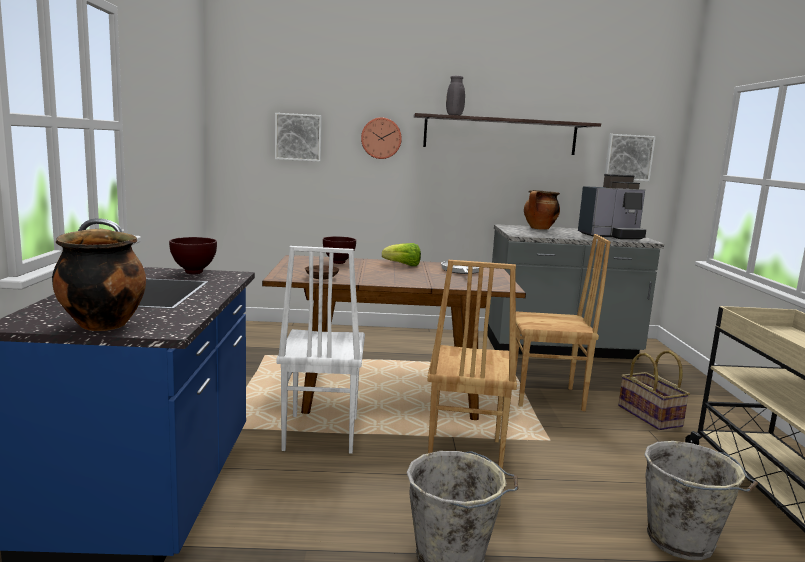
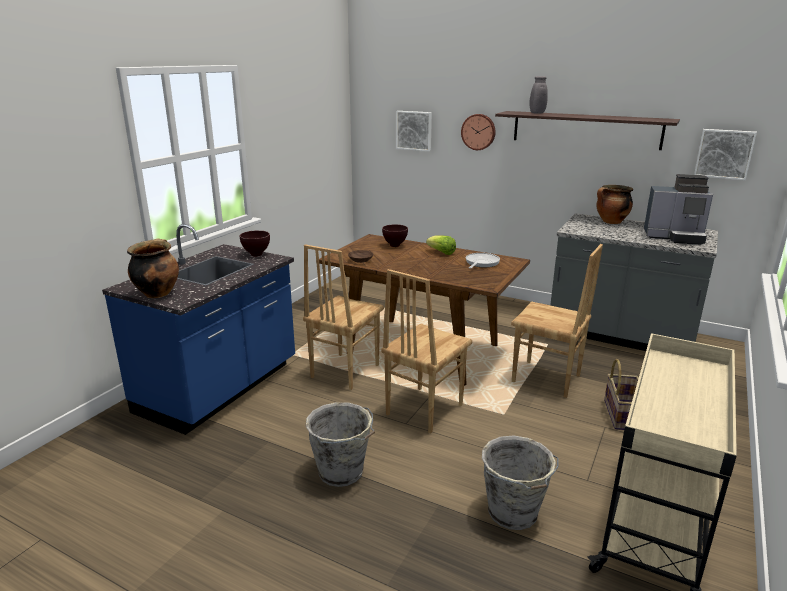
camera: 30 degrees right, 10 degrees up
(319, 434) = (344, 371): white chair -> brown chair

